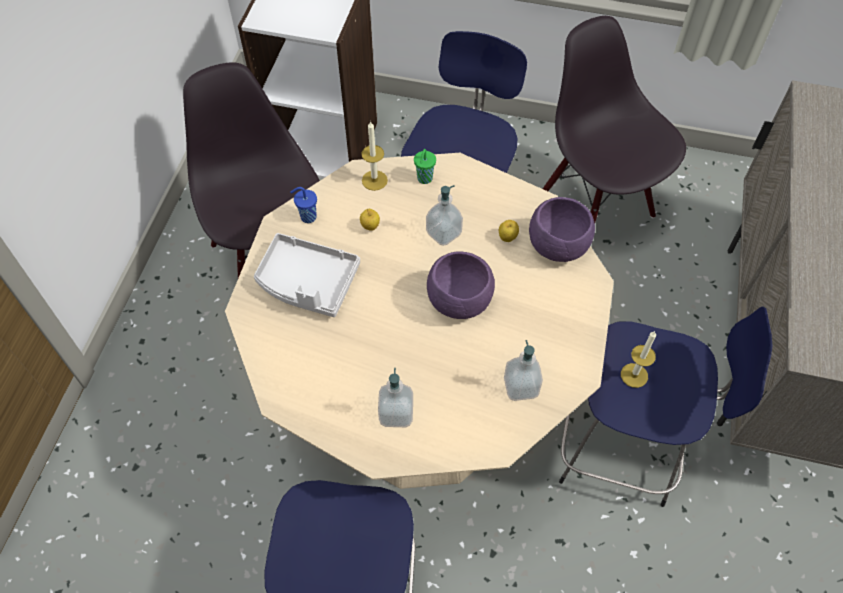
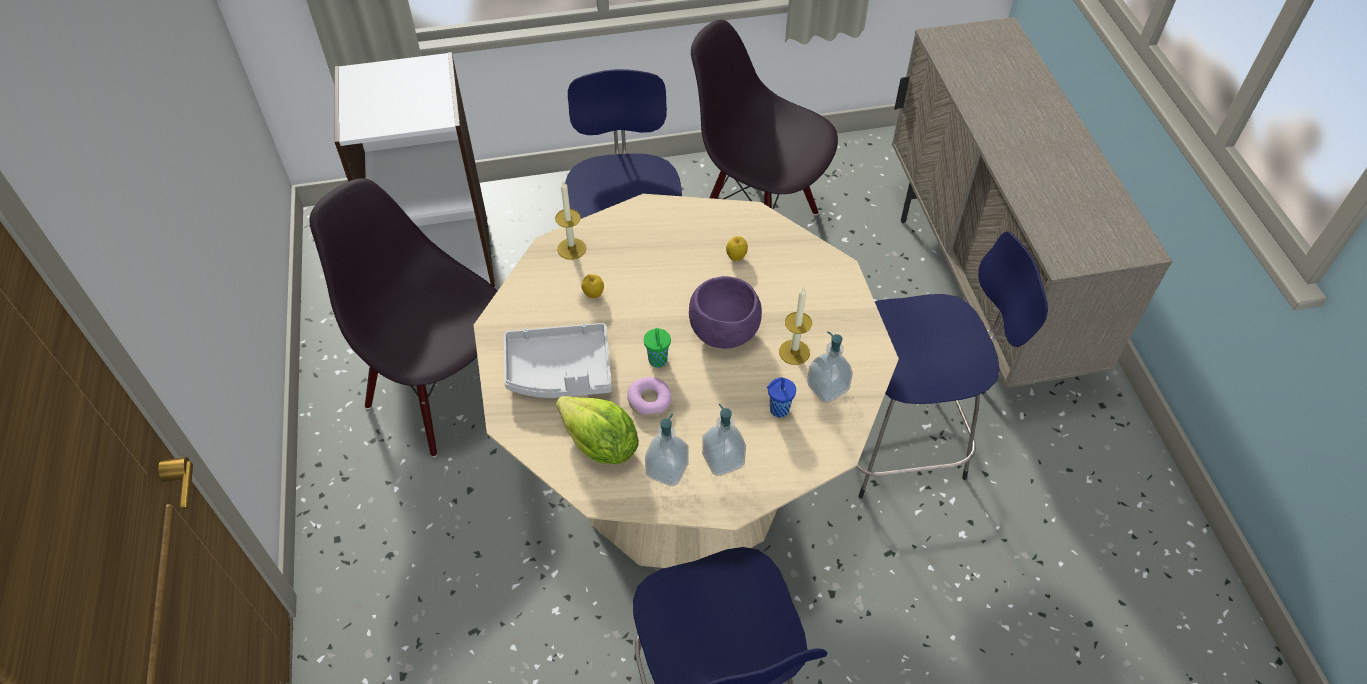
camera: 25 degrees left, 5 degrees down
(305, 359) = (600, 445): none -> lettuce
(307, 217) = (521, 308): blue cup -> blue cup (778, 410)
(364, 337) = (649, 401): none -> donut
(424, 179) = (622, 230): green cup -> green cup (658, 361)
(443, 233) = (671, 274): soap dispenser -> soap dispenser (667, 470)
(557, 247) = (788, 249): purple bowl -> none
(634, 375) = (907, 348): candle -> candle (794, 352)

